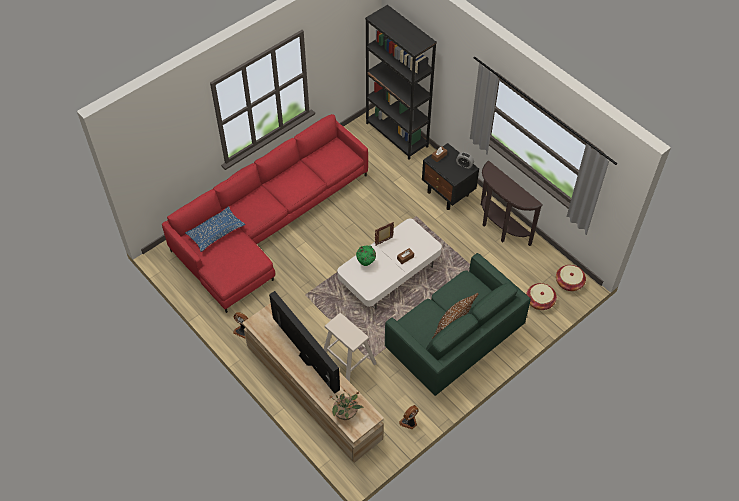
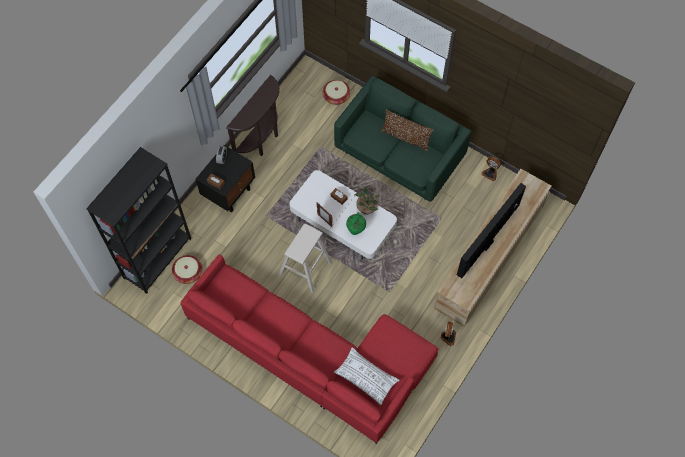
camera: 105 degrees left, 10 degrees up
(216, 232) = (366, 378): blue pillow -> white pillow
(346, 413) = (528, 197): potted plant -> potted plant (366, 208)
(348, 364) = (452, 234): beige stool -> beige stool (305, 268)
(569, 282) = (309, 77): basket -> basket (188, 273)

